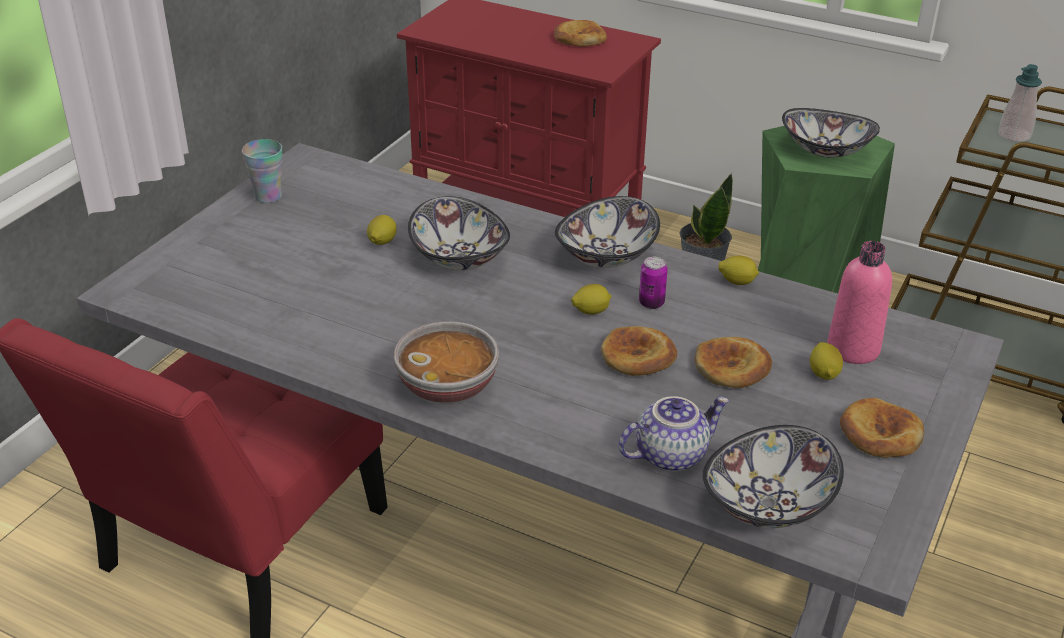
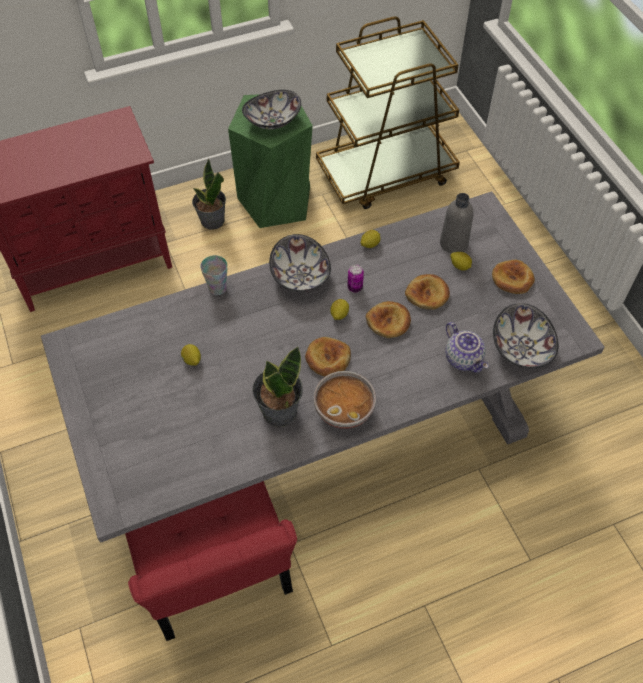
camera: 50 degrees left, 20 degrees up
(268, 196) = (87, 385): cup -> cup (217, 288)
(384, 336) = (279, 411): none -> potted plant
(460, 257) = (241, 335): bowl -> none
(579, 38) = (87, 137): bread -> bread (327, 358)
(670, 454) = (464, 359): teapot -> teapot turned 135 degrees clockwise
(853, 349) = (453, 243): pink bottle -> grey bottle
(1014, 135) = (369, 62): soap dispenser -> none

